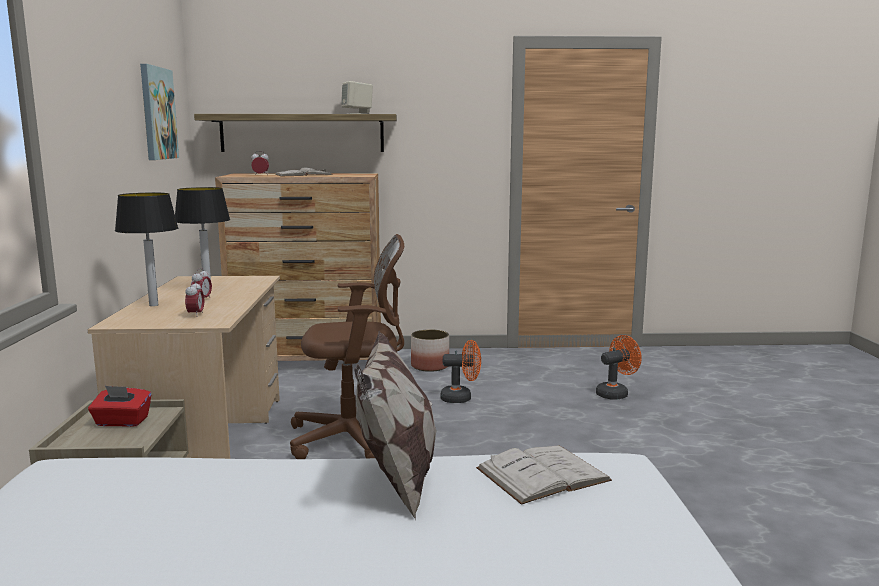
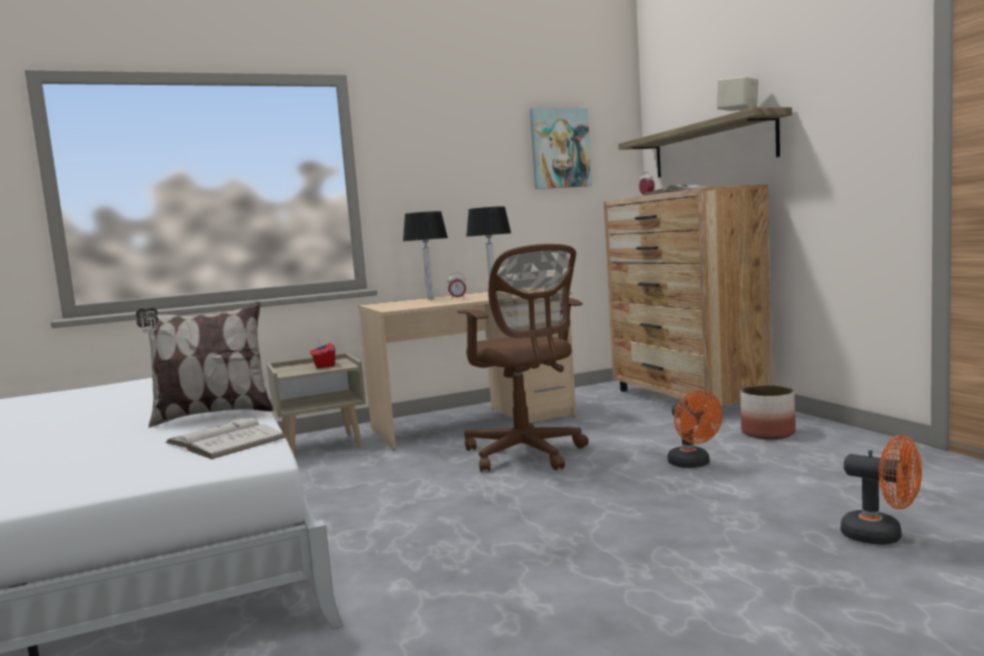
camera: 70 degrees right, 5 degrees down
(196, 315) = (411, 305): alarm clock -> none

